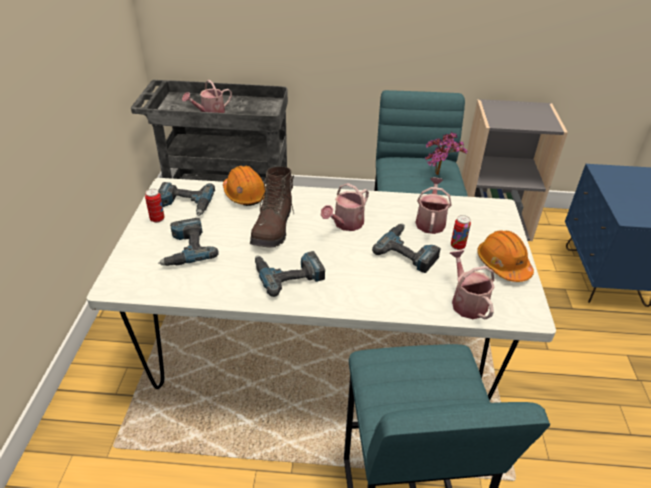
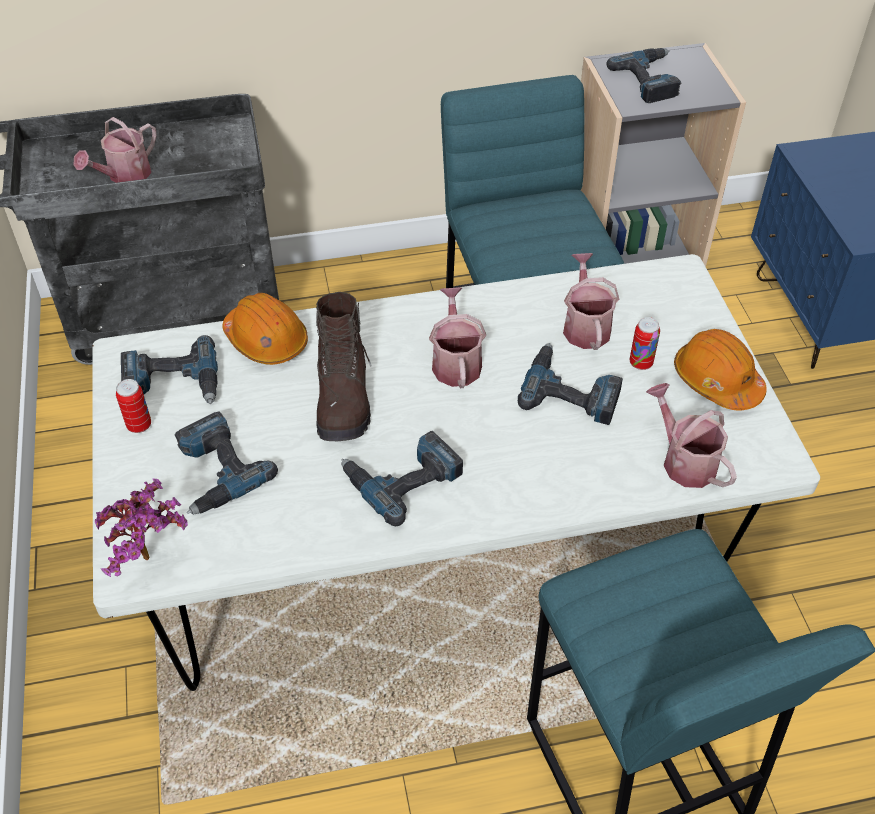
camera: 15 degrees left, 10 degrees up
(345, 224) = (456, 362): watering can -> watering can turned 150 degrees clockwise
(439, 175) = (569, 229): potted plant -> potted plant (152, 560)
(512, 114) = (650, 80): none -> power drill

